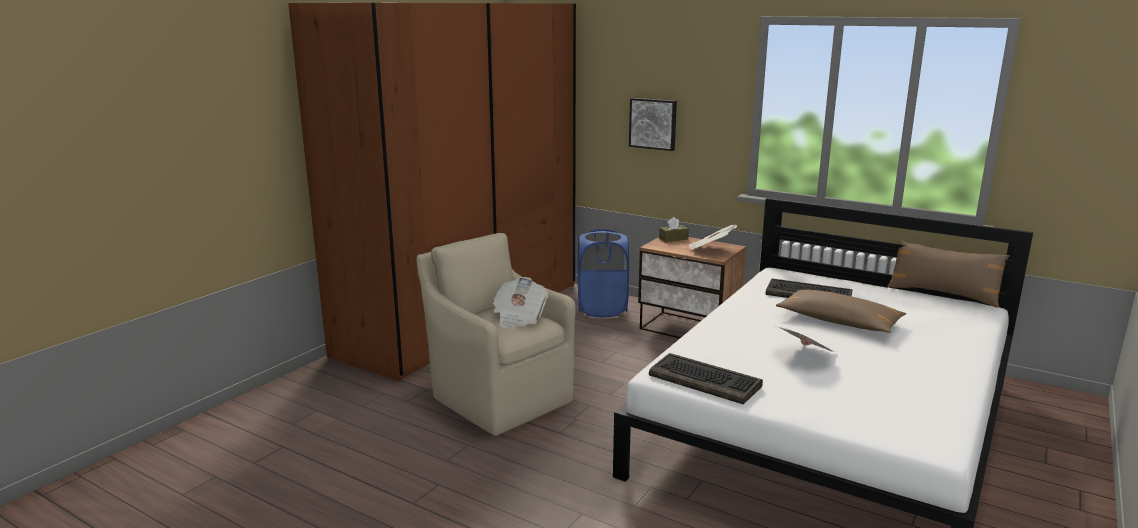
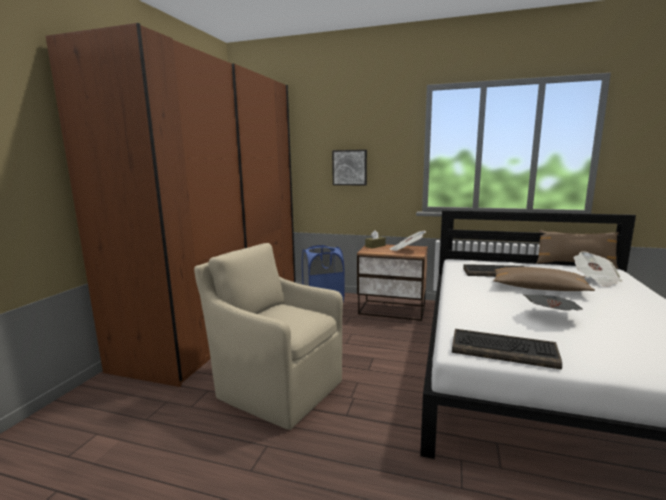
camera: 15 degrees left, 5 degrees down
(519, 317) = (295, 314): newspaper -> newspaper (595, 280)

